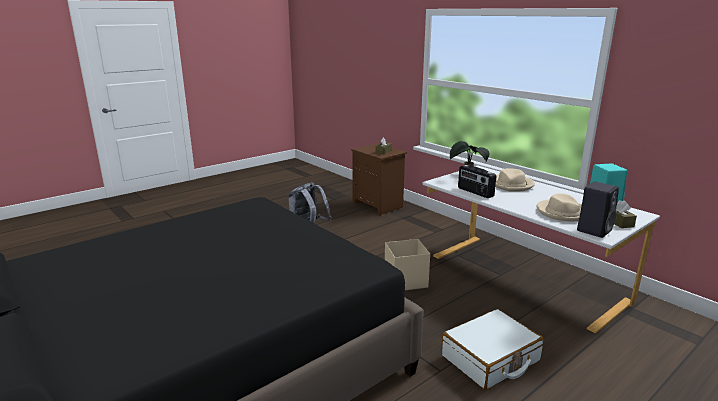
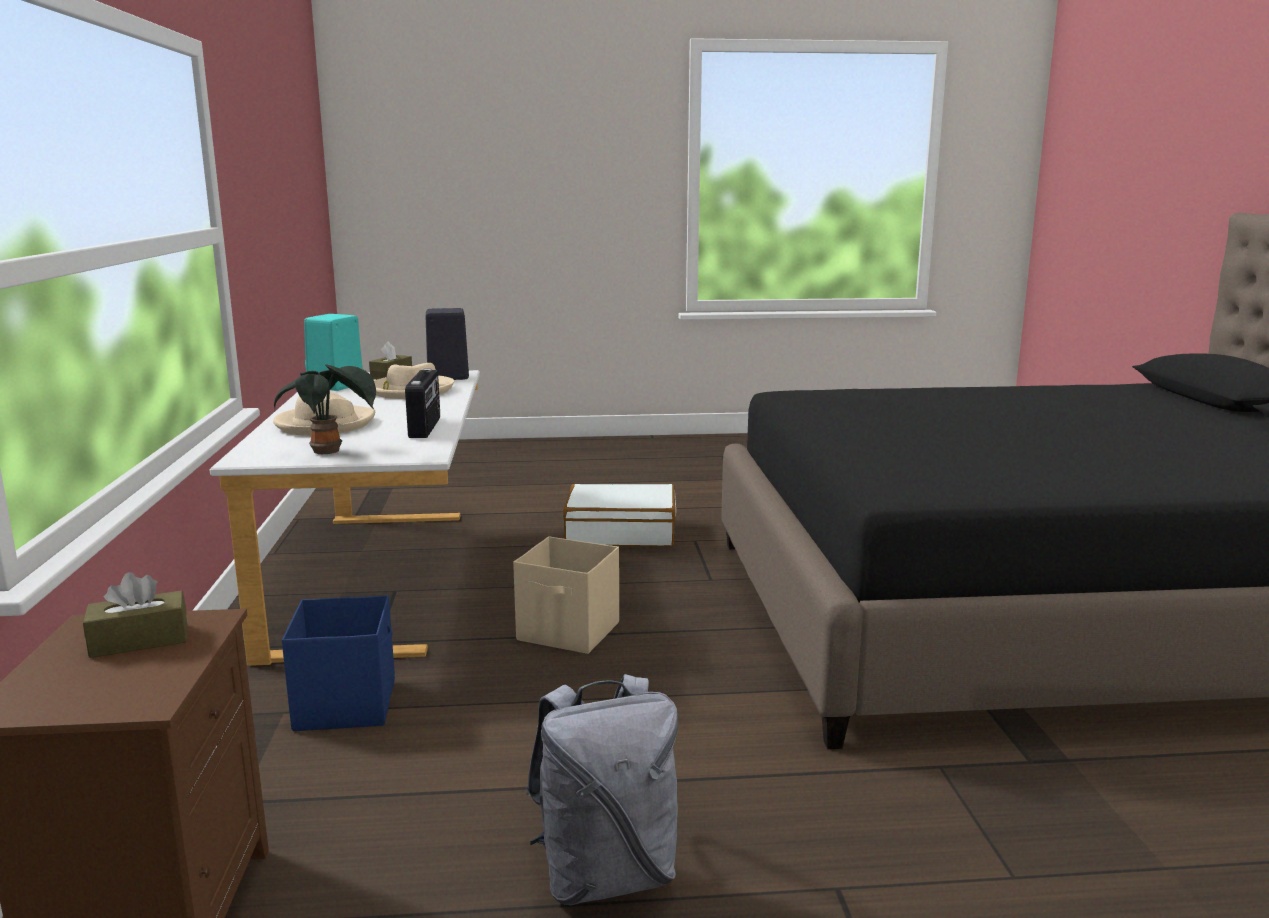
camera: 145 degrees left, 5 degrees down
(424, 238) = (347, 704): none -> blue storage box

